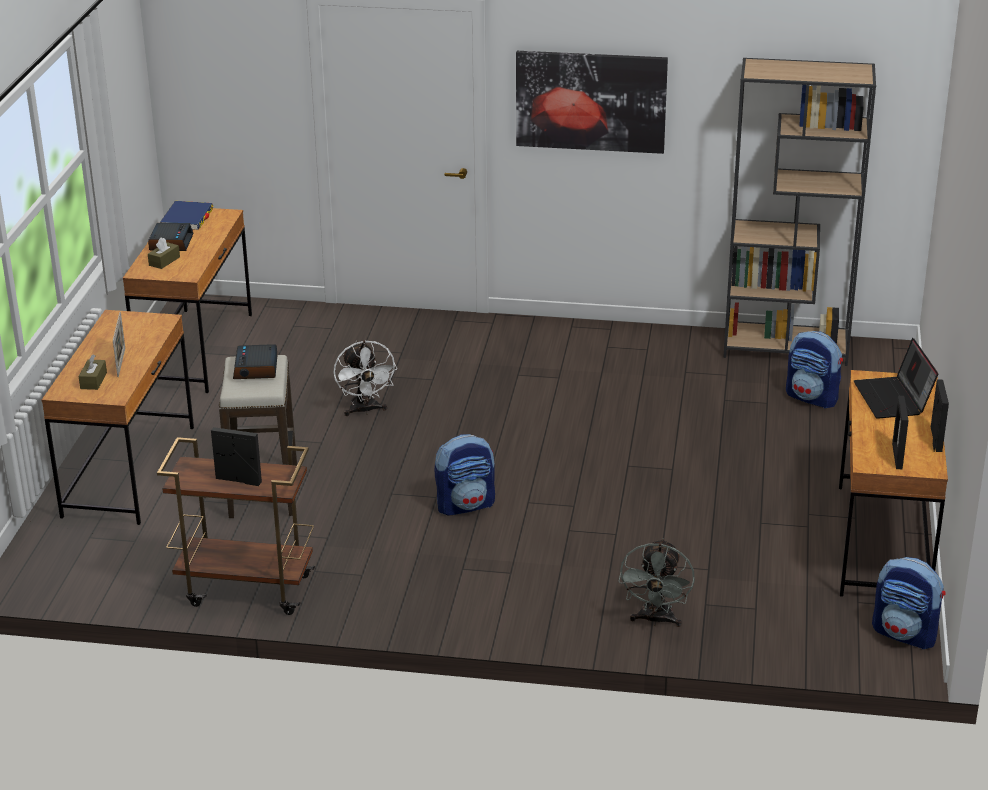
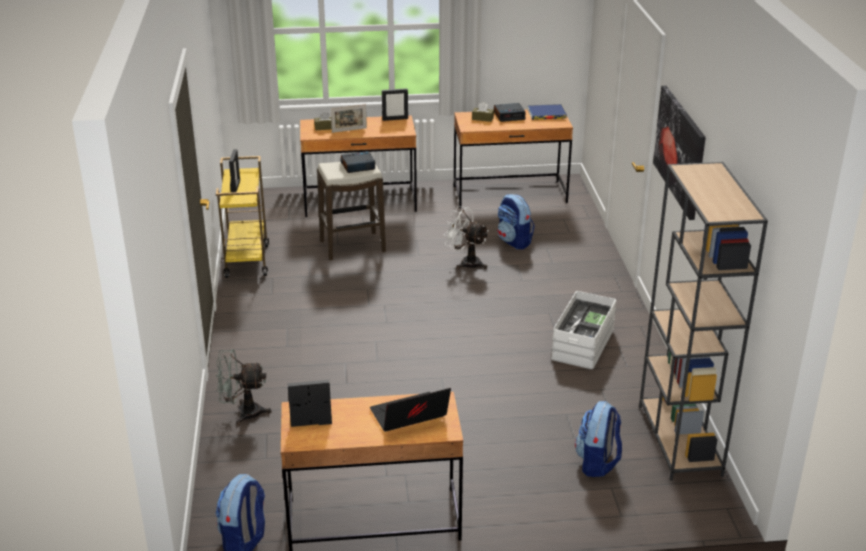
camera: 75 degrees right, 0 degrees up
(245, 590) = (247, 260): brown cart -> yellow cart
(365, 410) = (466, 262): white fan -> white fan turned 60 degrees clockwise
(466, 505) = (363, 317): backpack -> backpack (514, 241)
(593, 365) = (583, 344): none -> white storage box
(935, 439) = (345, 442): picture frame -> picture frame (395, 119)

